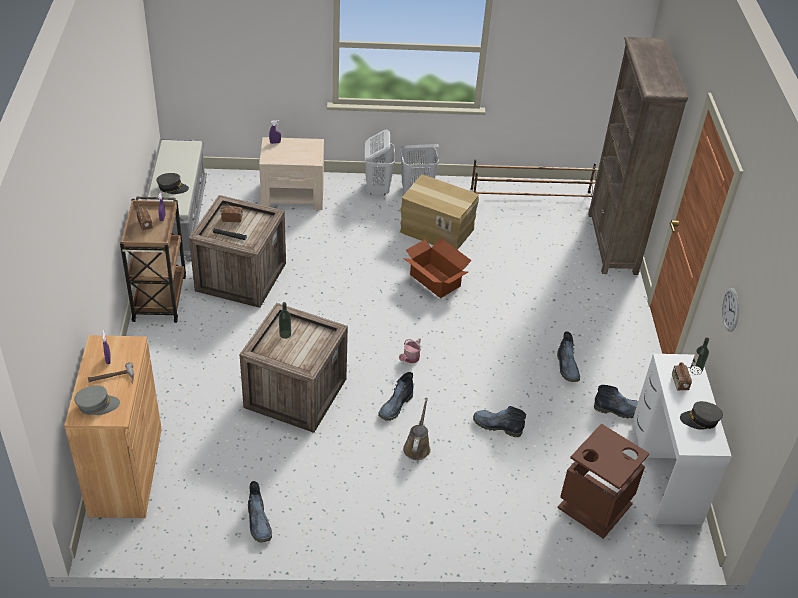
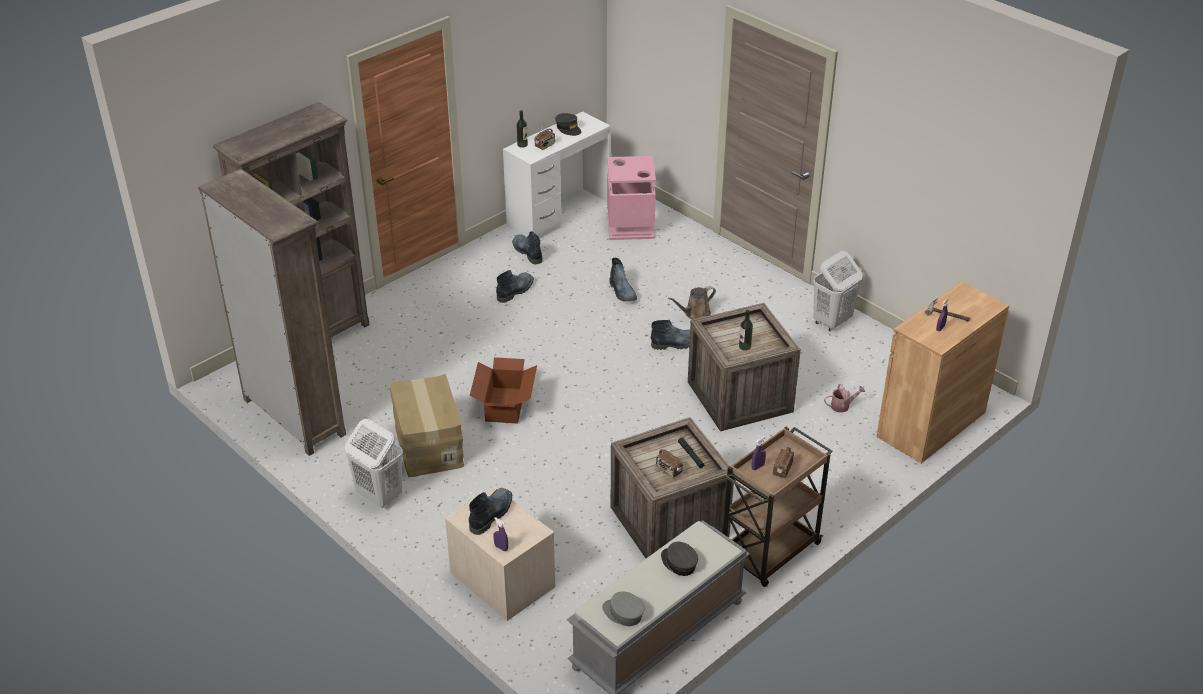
camera: 130 degrees left, 5 degrees down
(97, 405) = (974, 304): grey cap -> grey cap (623, 614)
(259, 523) = (860, 339): boot -> boot (491, 514)
(377, 188) = (409, 526): white laundry basket -> white laundry basket (832, 321)
(410, 359) = (618, 365): watering can -> watering can (842, 406)
(532, 197) = (293, 416): brown shoe rack -> brown bookcase
(595, 506) = (629, 226): brown trash can -> pink trash can
(731, 309) = (508, 80): wall clock -> none

